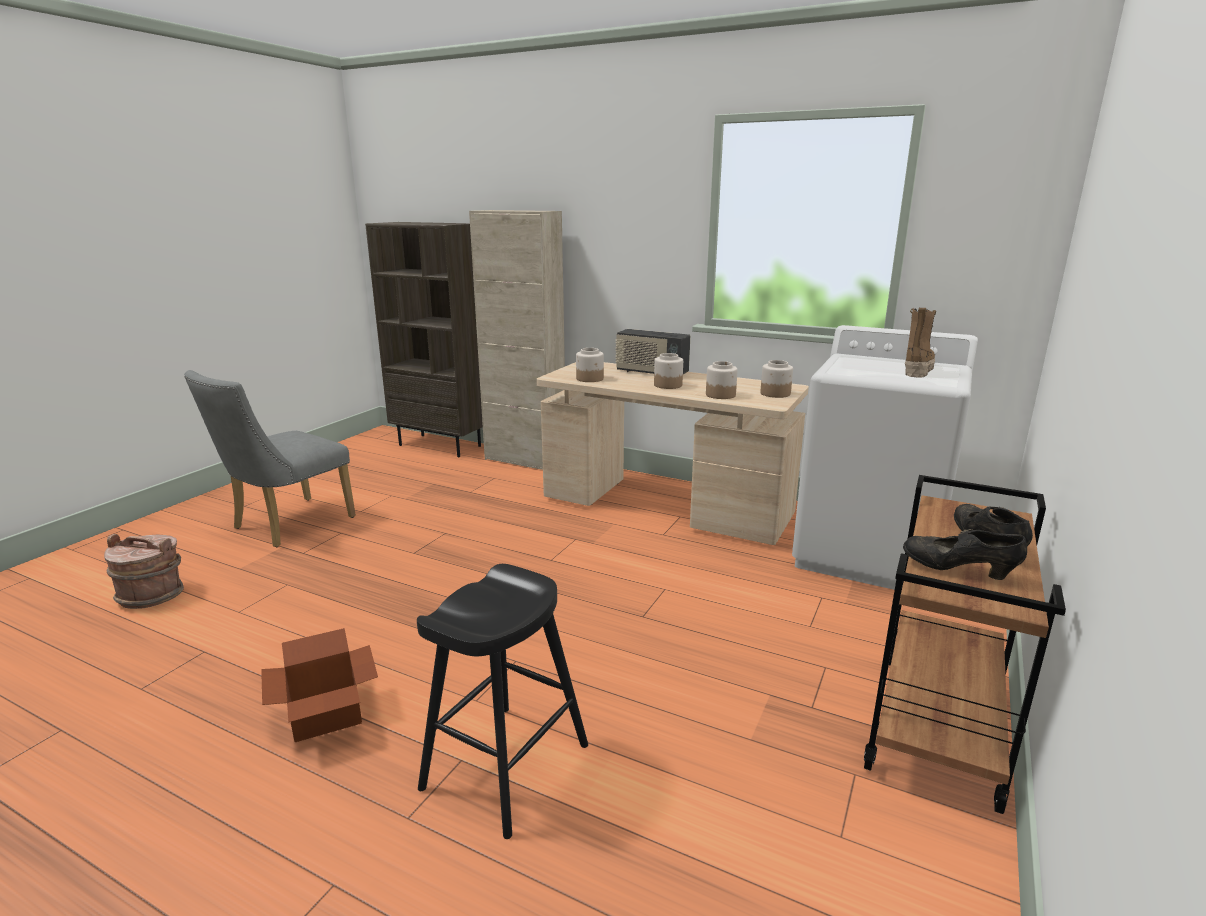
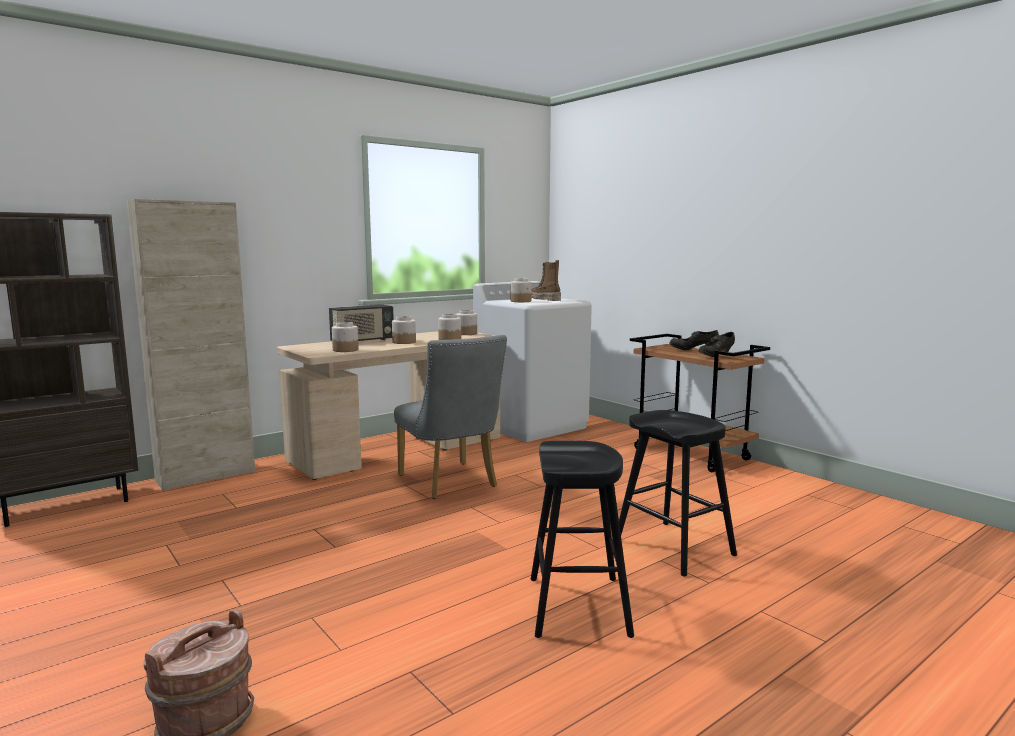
camera: 65 degrees left, 10 degrees down
(286, 525) = (134, 614): grey chair -> grey chair (451, 483)
(324, 715) = (578, 606): cardboard box -> black stool
(859, 365) = (521, 301): none -> jar

